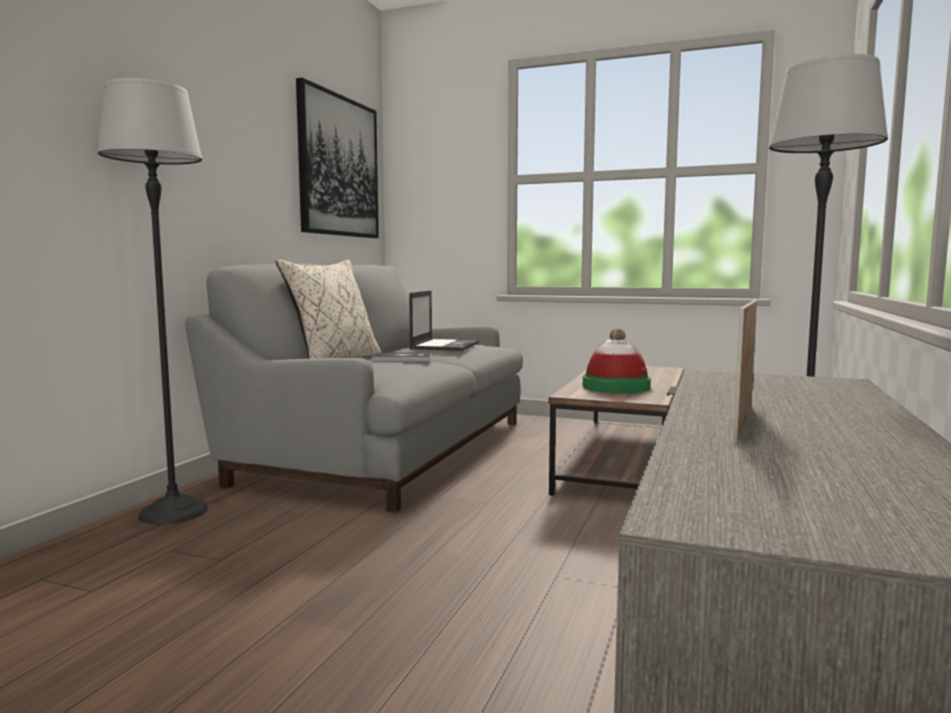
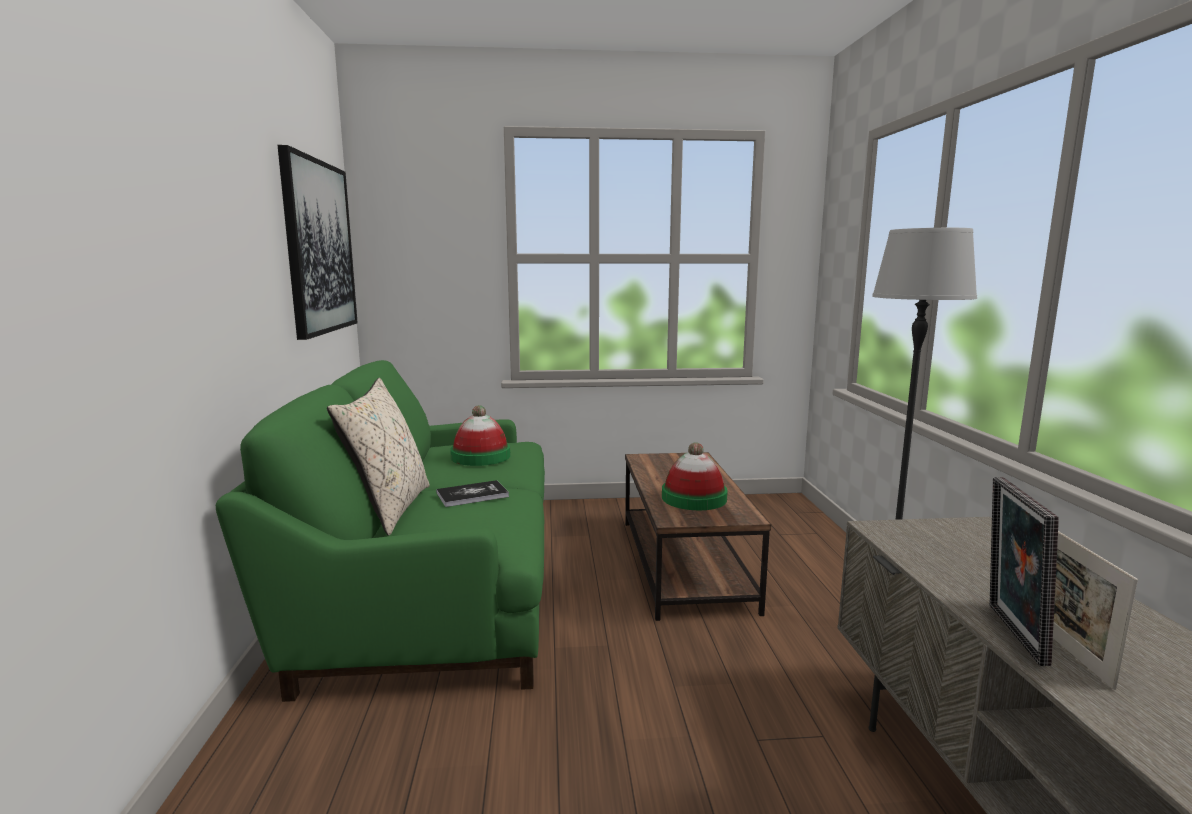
camera: 25 degrees left, 5 degrees up
(174, 512) = (256, 766): floor lamp -> none
(387, 449) = (435, 583): grey sofa -> green sofa
(445, 346) = (480, 456): laptop -> hat
(699, 416) = (1009, 633): none -> picture frame

